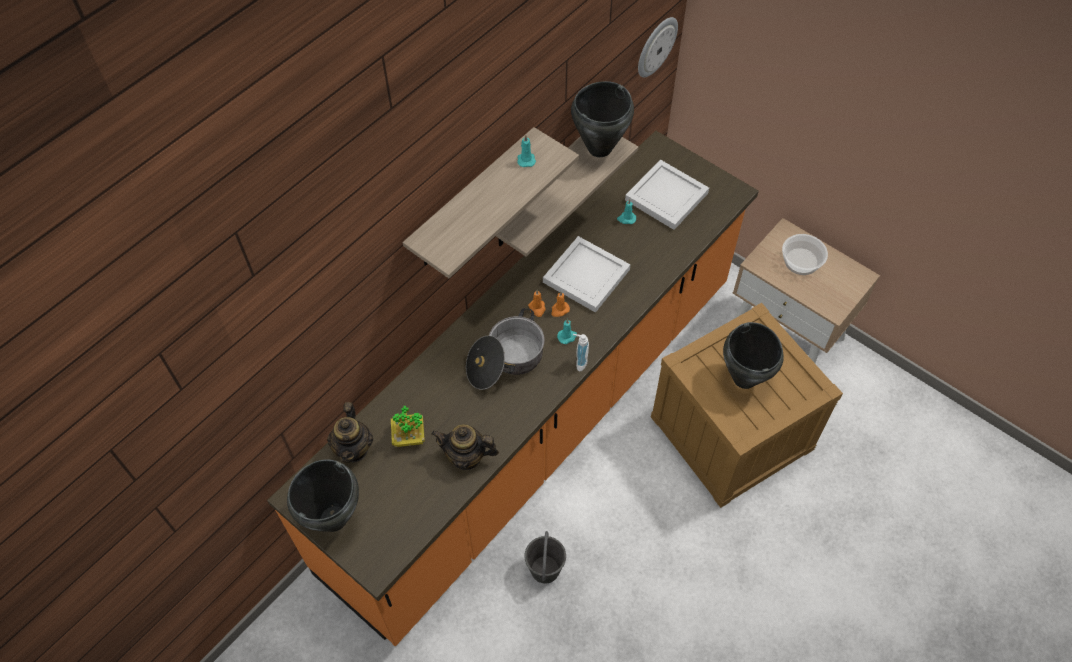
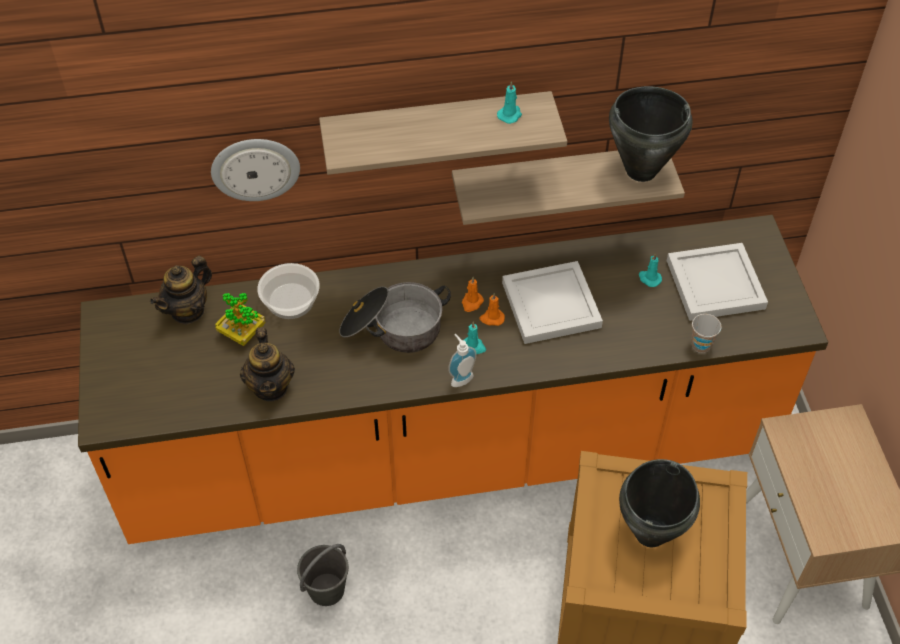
camera: 40 degrees right, 5 degrees down
(333, 519) = (112, 355): black cooking pot -> none
(466, 457) = (271, 386): teapot -> teapot turned 150 degrees counterclockwise
(656, 46) = (791, 101): wall clock -> wall clock (255, 168)
(695, 240) = (701, 345): none -> cup
(801, 261) = (837, 461): bowl -> bowl (291, 300)

